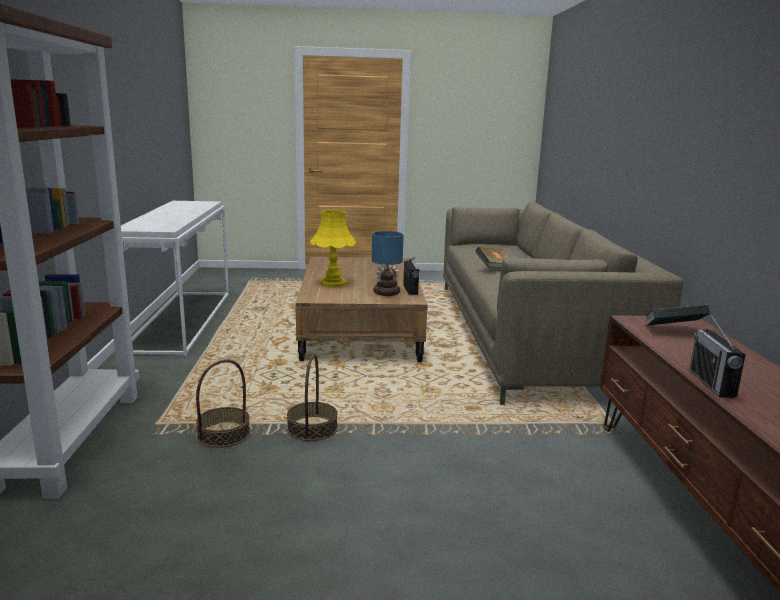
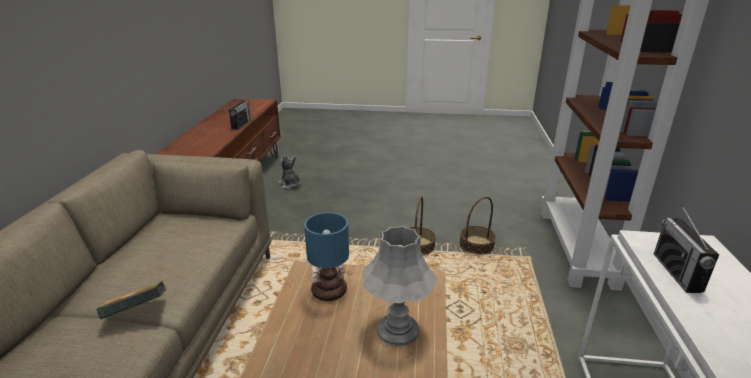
camera: 170 degrees left, 10 degrees up
(333, 283) = (397, 330): yellow table lamp -> grey table lamp
(410, 289) = (292, 300): radio -> radio (677, 272)
(611, 539) = (290, 184): none -> plush toy
(673, 331) = (193, 149): book -> none

